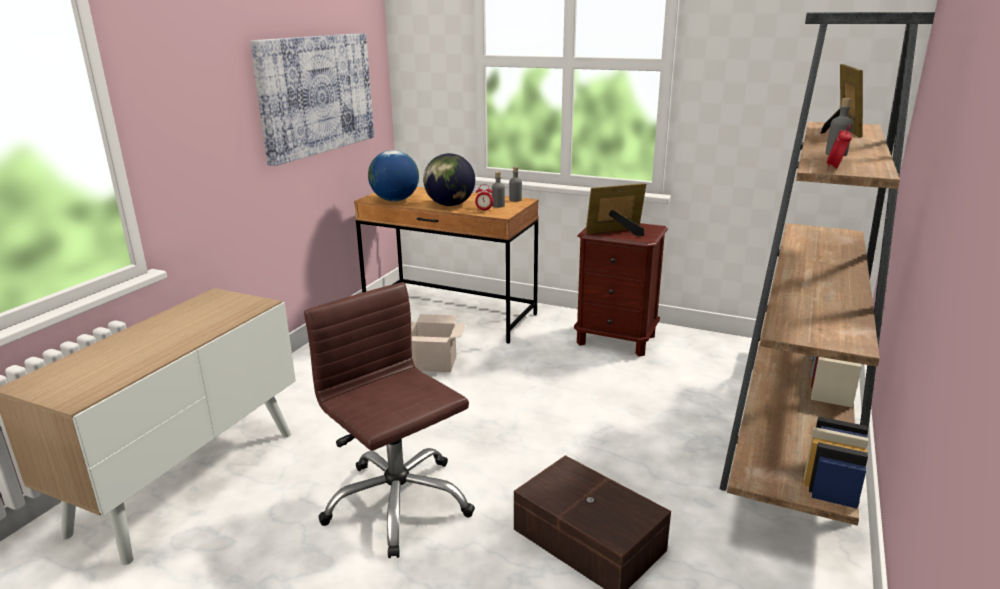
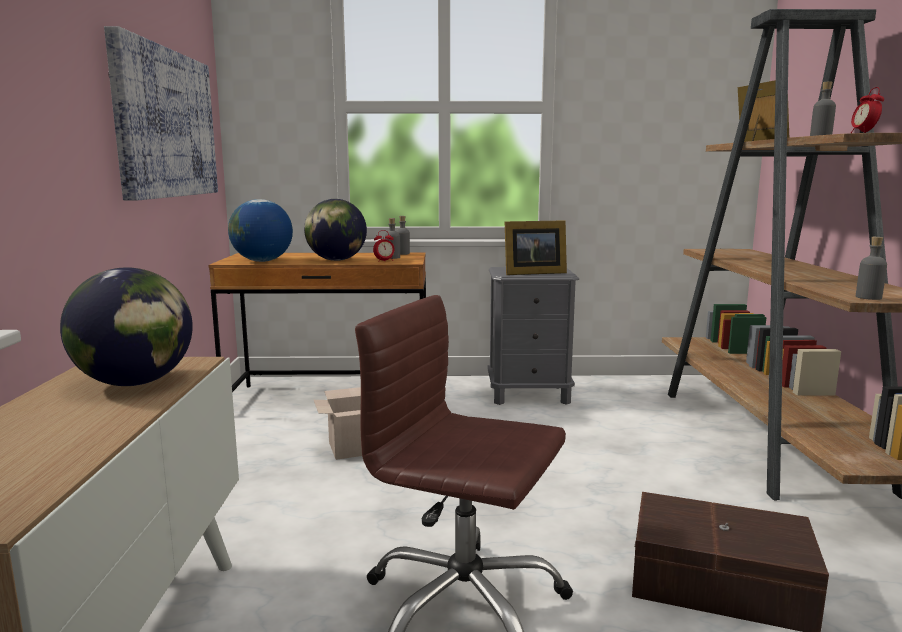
camera: 25 degrees left, 10 degrees down
(213, 317) = (135, 383): none -> globe
(616, 340) = (529, 394): brown nightstand -> grey nightstand
(617, 233) = (532, 273): picture frame -> picture frame turned 150 degrees counterclockwise
(795, 334) = (868, 297): none -> grey bottle

